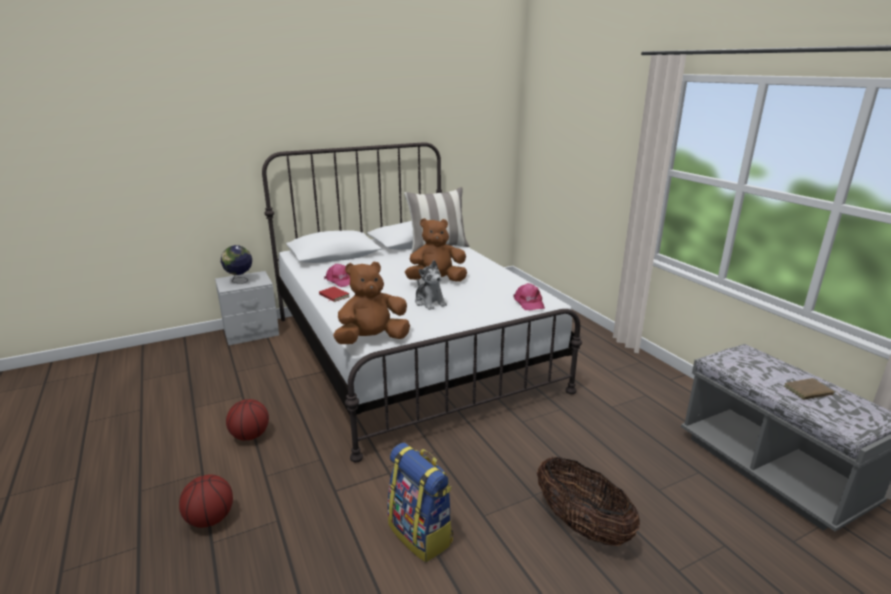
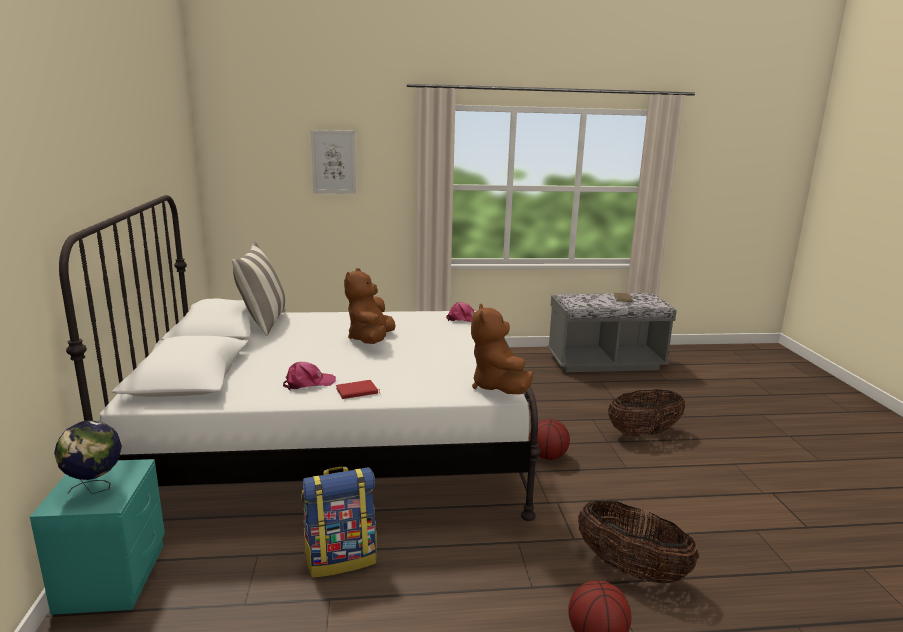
camera: 70 degrees left, 5 degrees down
(250, 436) = (442, 595): basketball -> basketball (548, 456)
(251, 332) = (112, 578): grey nightstand -> turquoise nightstand
(298, 533) = (631, 569): none -> basket
(421, 534) = (642, 500): backpack -> backpack (341, 558)
(430, 302) = (427, 351): plush toy -> none
(590, 132) = (333, 162): none -> picture

